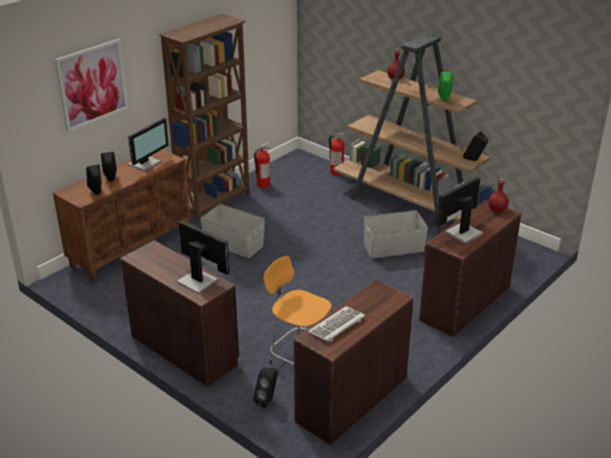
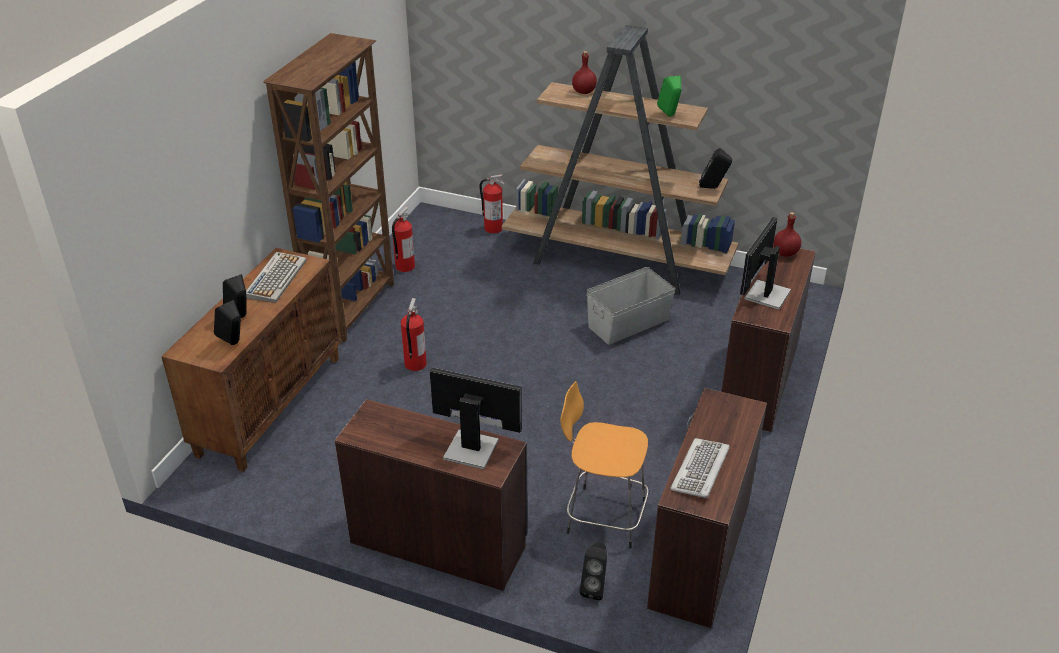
camera: 20 degrees left, 5 degrees up
(92, 84) = (191, 178): picture -> none
(145, 163) = (275, 278): monitor -> keyboard
(233, 244) = (415, 364): grey storage box -> fire extinguisher

